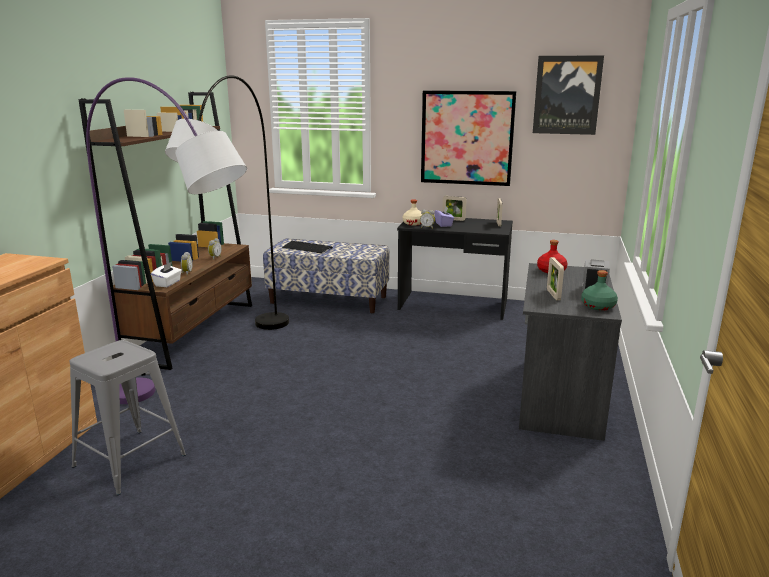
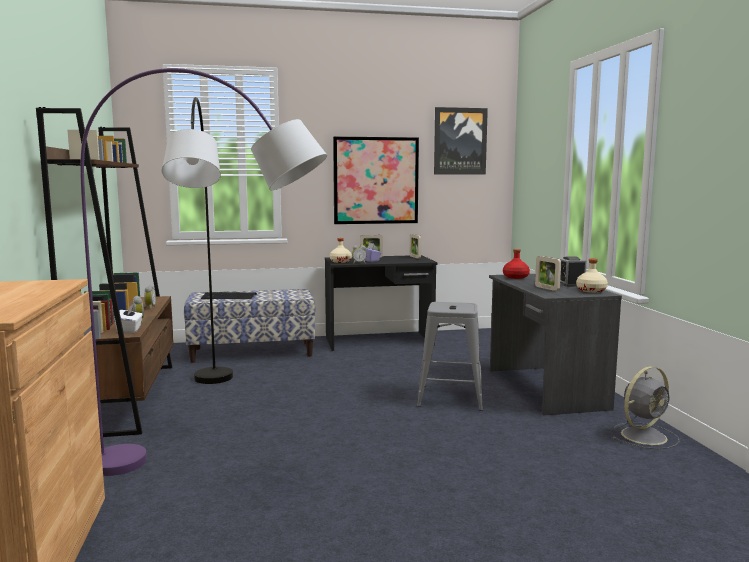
camera: 25 degrees left, 10 degrees down
(129, 461) = (193, 522): grey stool -> grey stool (451, 397)
(597, 306) = (591, 290): green bottle -> beige bottle
(602, 481) = (645, 435): none -> grey fan

